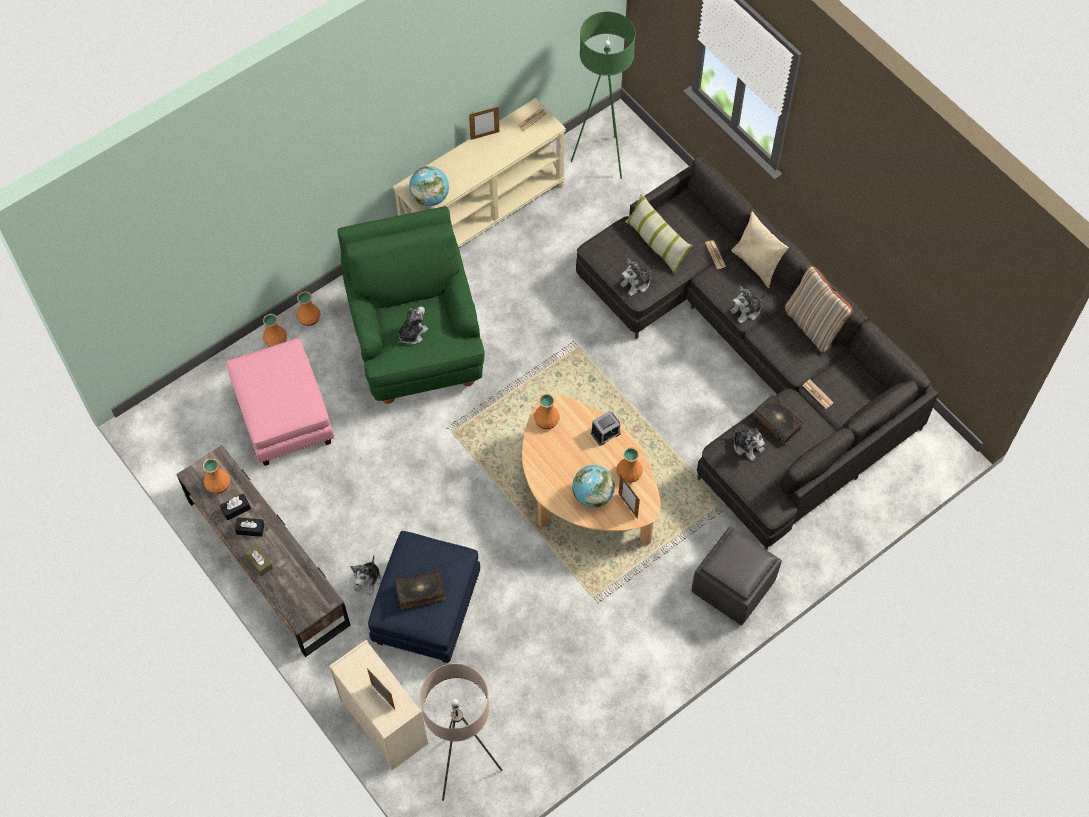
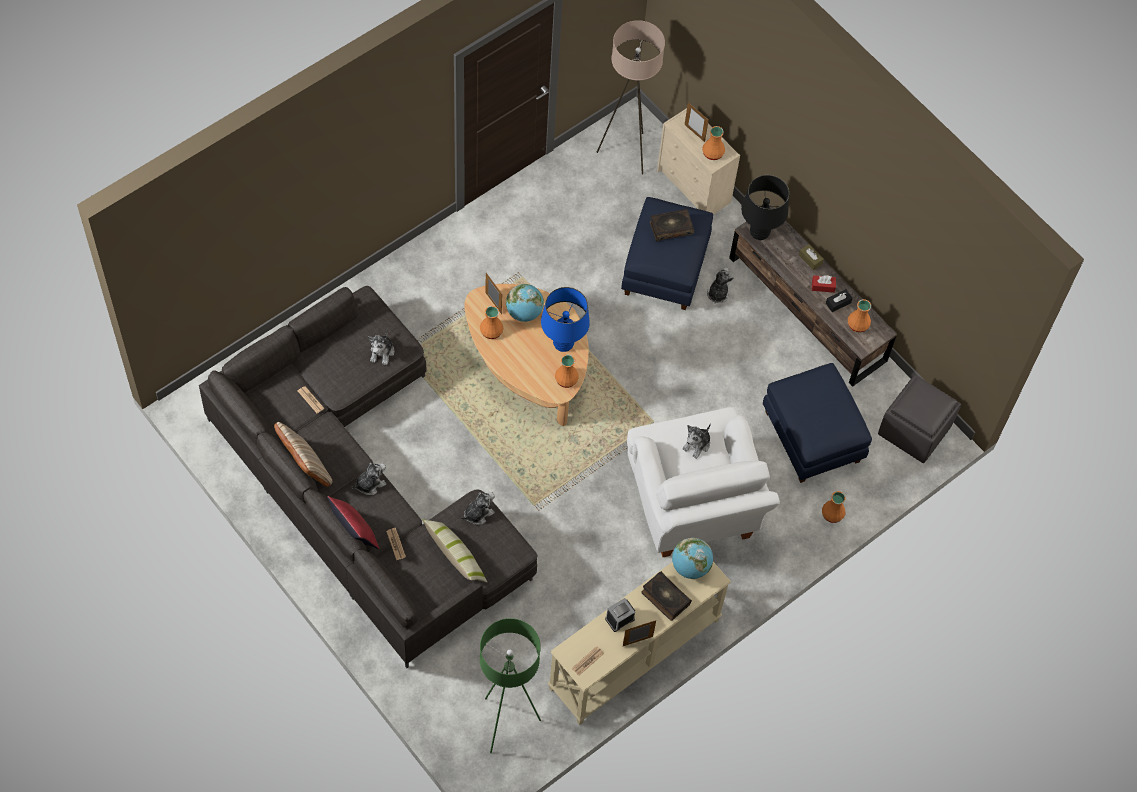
camera: 175 degrees right, 0 degrees up
(250, 529) = (823, 286): black tissue box -> red tissue box
(283, 417) = (813, 437): pink ottoman -> blue ottoman
(308, 318) = (803, 537): orange vase -> orange vase (713, 153)
(315, 596) = (759, 232): none -> black table lamp
(416, 345) = (693, 507): green armchair -> white armchair
(549, 460) = (563, 343): none -> blue table lamp
(605, 433) = (512, 367): alarm clock -> alarm clock (619, 619)
(732, 585) = (400, 285): grey ottoman -> grey ottoman (914, 431)
(747, 446) = (382, 352): plush toy -> plush toy turned 120 degrees counterclockwise
(757, 264) = (354, 533): beige pillow -> red pillow
(777, 422) = (352, 373): book -> book (665, 598)

